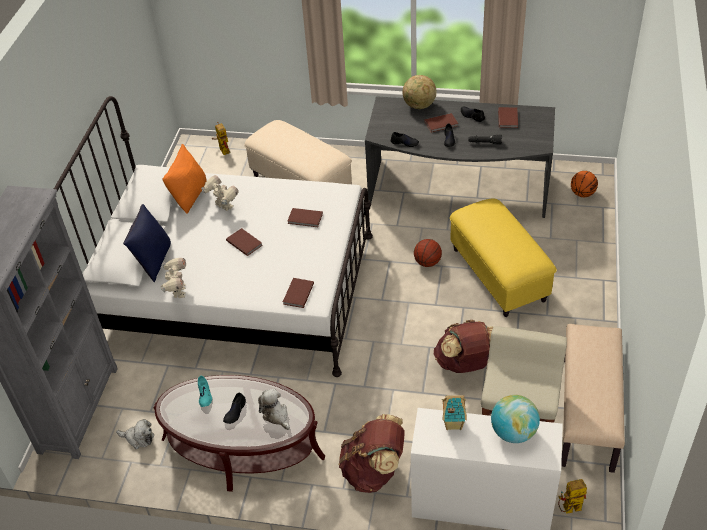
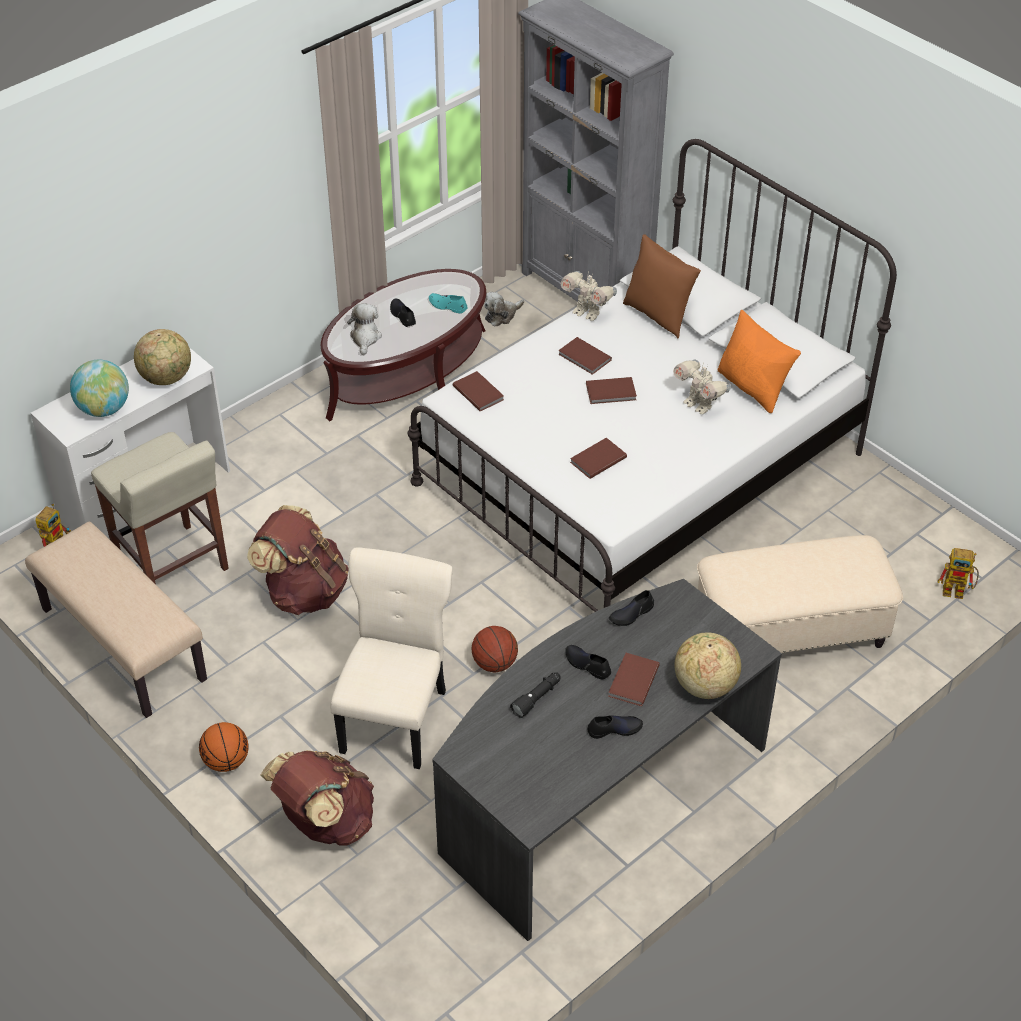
camera: 125 degrees right, 0 degrees up
(153, 262) = (658, 315): blue pillow -> brown pillow
(223, 207) = (698, 405): toy robot -> toy robot turned 60 degrees clockwise
(276, 415) = (365, 338): plush toy -> plush toy turned 90 degrees counterclockwise
(374, 471) = (270, 443): brown backpack -> brown backpack (325, 822)
(452, 423) = (166, 378): toy house -> globe
(497, 275) = (396, 717): yellow ottoman -> beige chair
(508, 118) = (563, 768): brown book -> brown book (584, 358)
(582, 194) = (434, 945): basketball -> basketball (226, 761)

